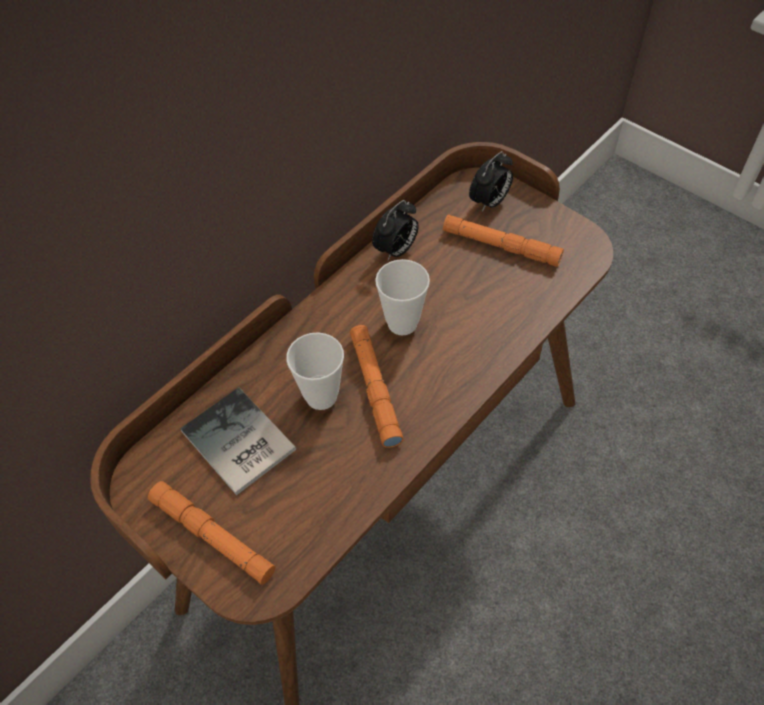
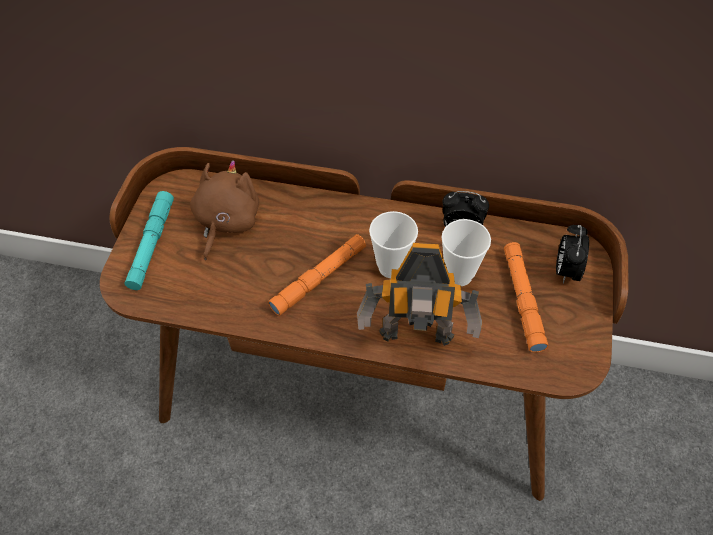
camera: 60 degrees right, 0 degrees up
(212, 536) = (152, 244): orange flashlight -> turquoise flashlight
(237, 444) = (226, 222): book -> brown plush toy
(321, 396) = (293, 249): cup -> cup (459, 275)
(489, 202) = (565, 270): alarm clock -> alarm clock turned 90 degrees clockwise
(495, 341) = (417, 338): none -> toy robot

